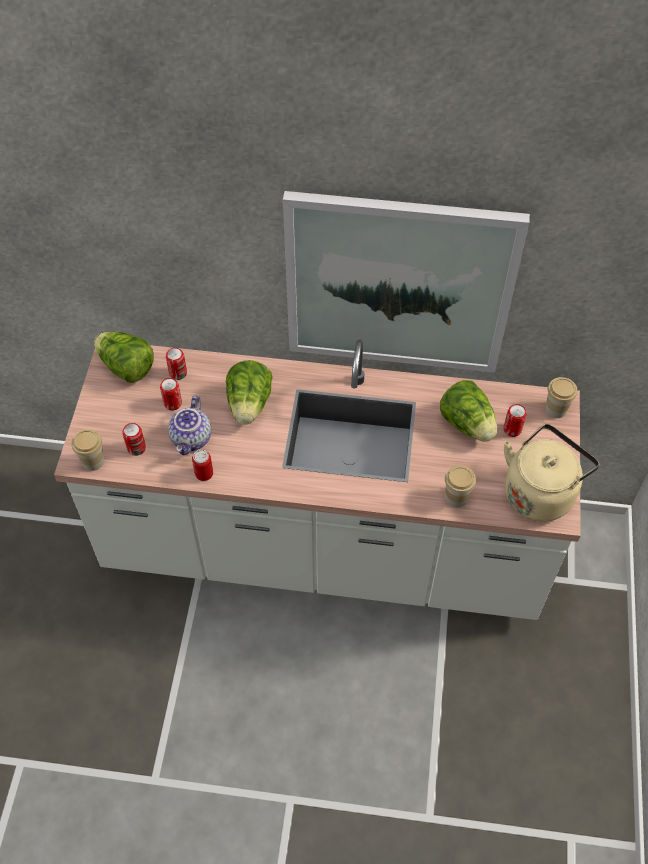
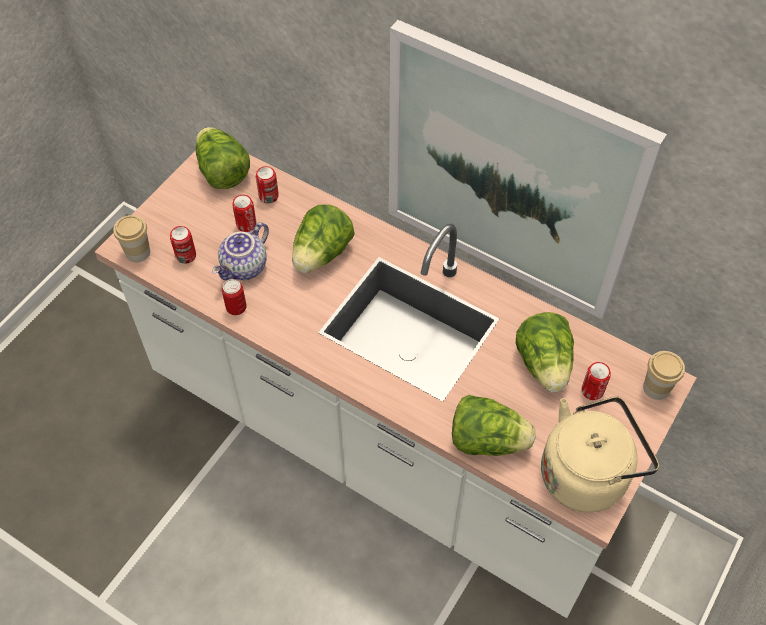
camera: 25 degrees right, 0 degrees up
(456, 497) = (487, 440): cup -> lettuce

